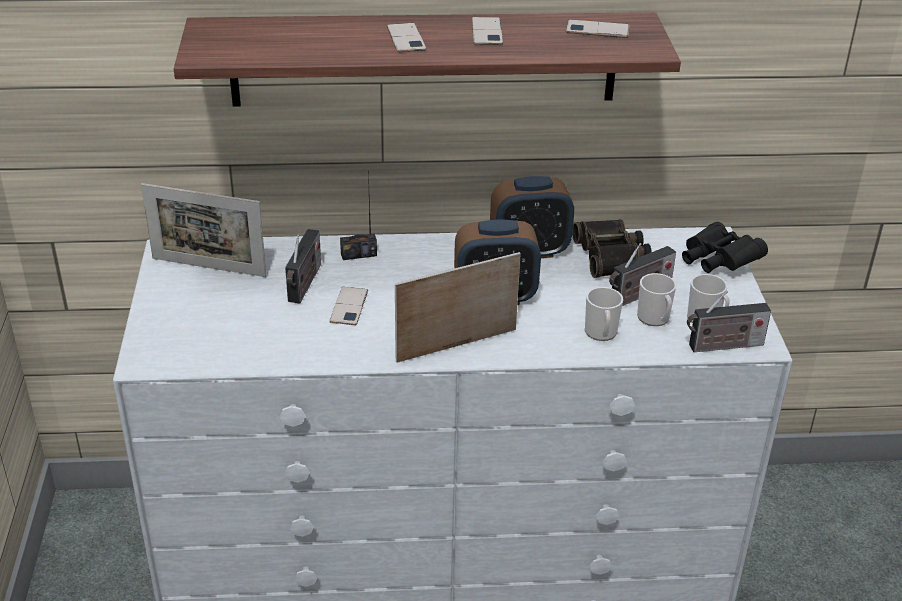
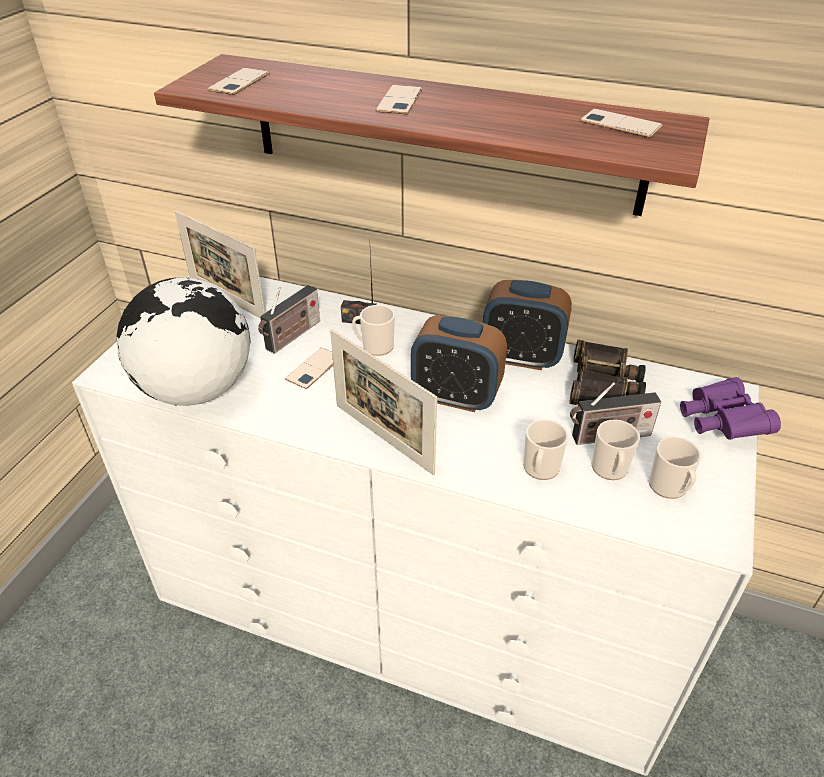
camera: 25 degrees right, 5 degrees up
(250, 353) = (196, 390): none -> globe
(391, 274) = (374, 346): none -> mug
(456, 345) = (383, 438): picture frame -> picture frame turned 135 degrees counterclockwise
(487, 32) = (491, 107): phone -> phone (239, 82)
(717, 262) = (720, 423): black binoculars -> purple binoculars
(723, 346) = (672, 528): radio -> none

